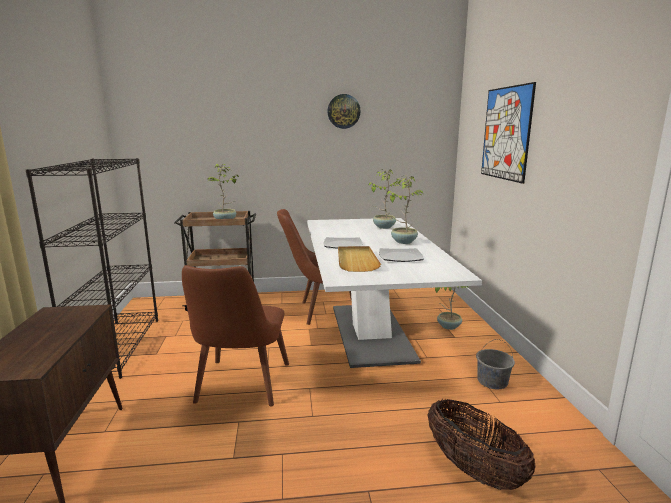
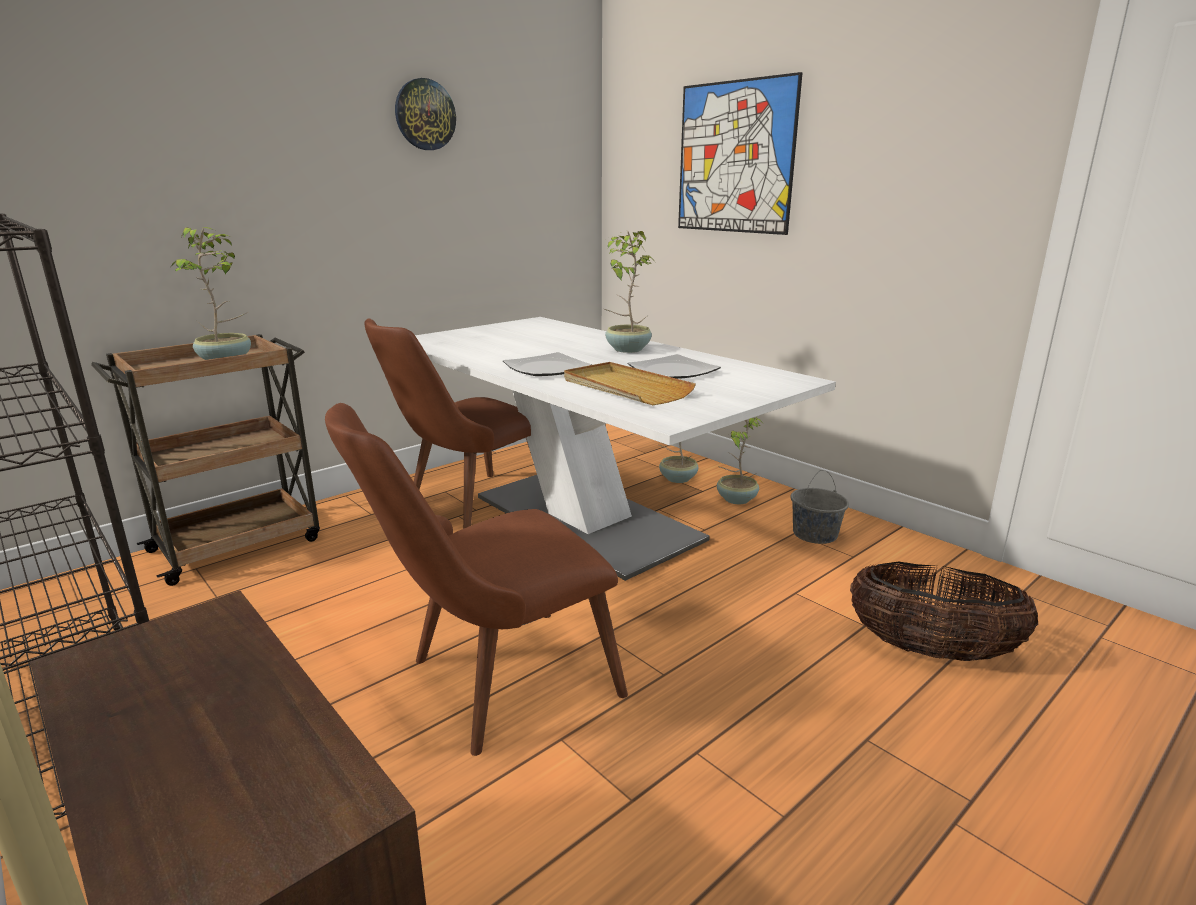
camera: 35 degrees left, 5 degrees up
(240, 389) = (491, 686): brown chair -> brown chair turned 90 degrees clockwise
(383, 227) = (547, 333): potted plant -> potted plant (735, 499)

